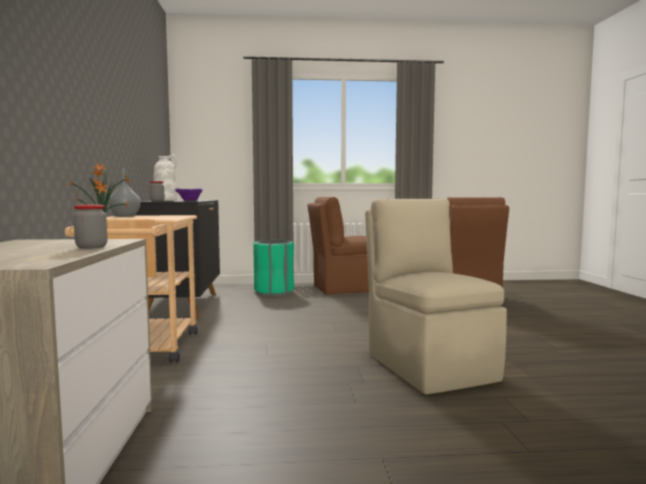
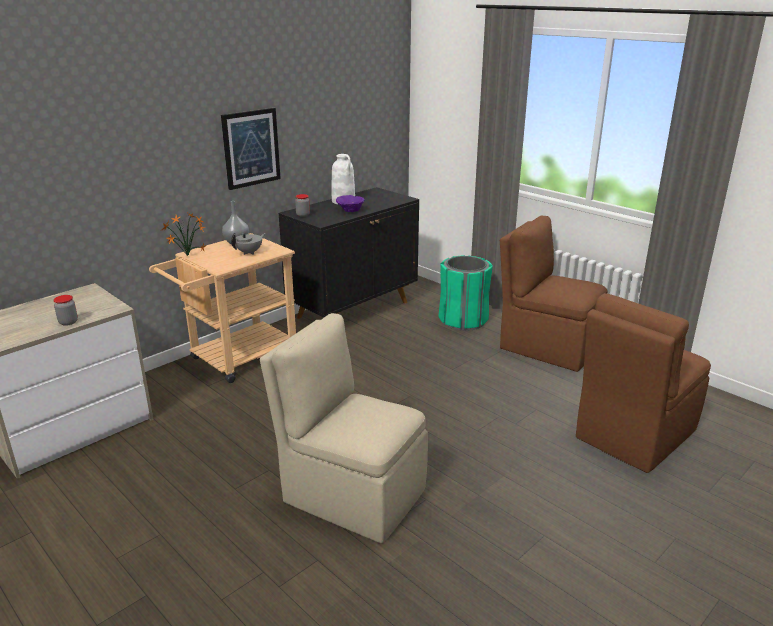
camera: 50 degrees right, 20 degrees up
(112, 127) = (251, 148): none -> picture
(160, 216) = (249, 252): none -> grey teapot
(428, 365) = (351, 494): beige chair -> beige chair turned 90 degrees counterclockwise

